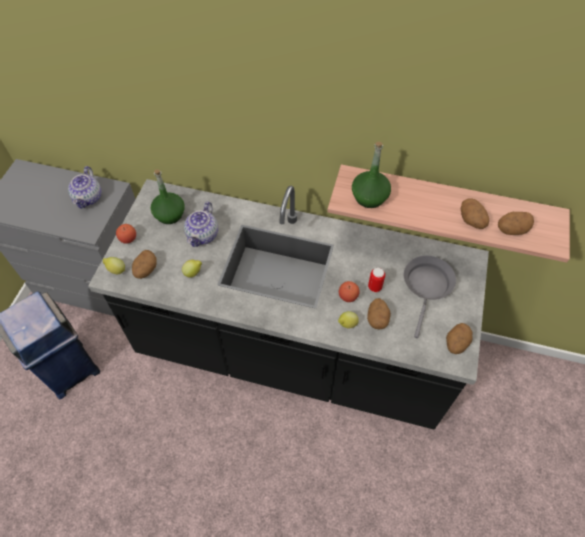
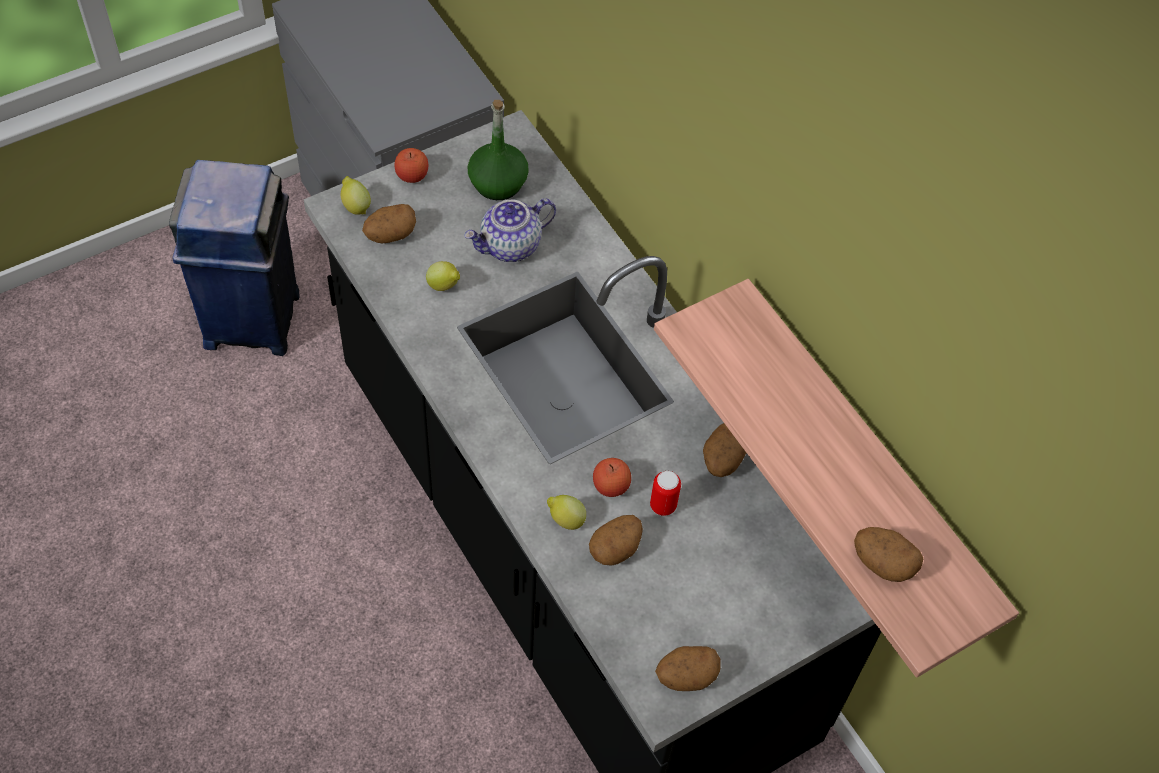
camera: 40 degrees right, 0 degrees up
(88, 198) = (429, 83): teapot -> none
(369, 197) = (731, 353): green bottle -> none
(427, 287) = (738, 570): grey frying pan -> none
(472, 221) = (838, 503): potato -> potato (722, 460)

